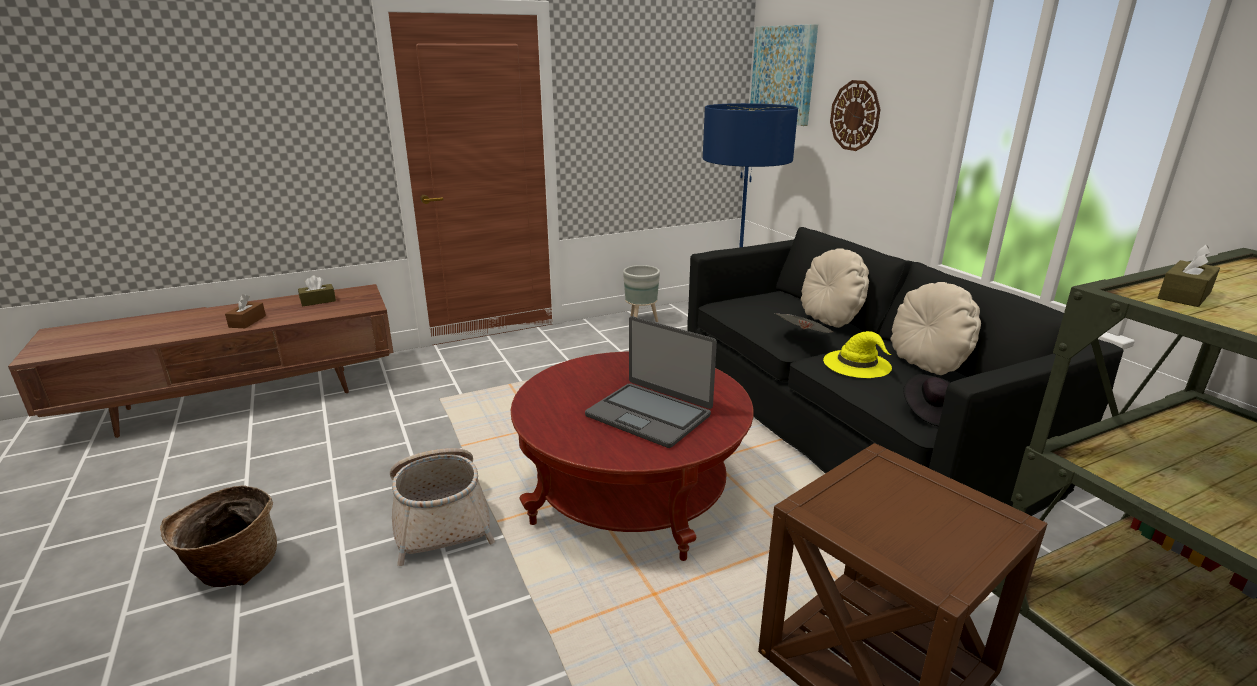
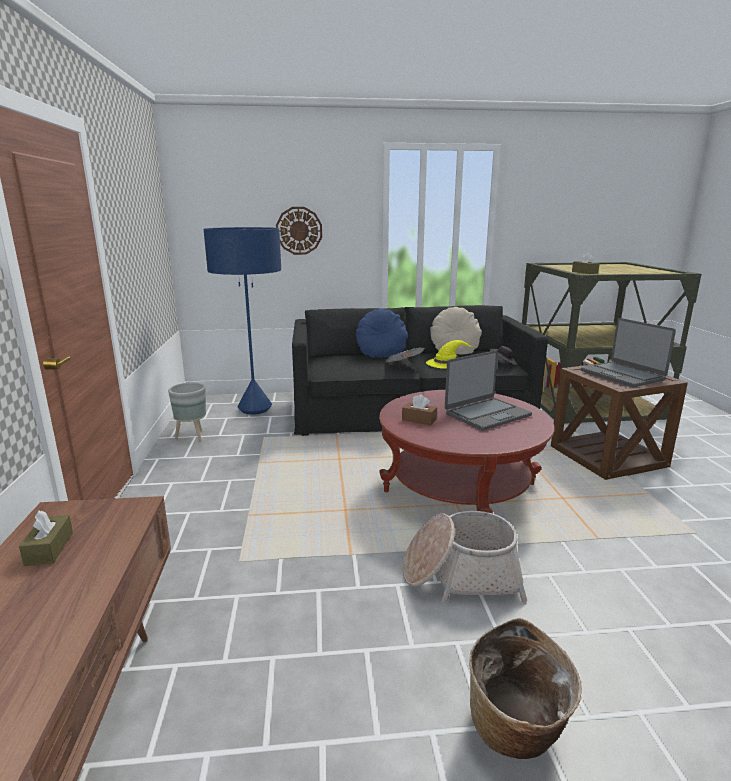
camera: 70 degrees left, 5 degrees down
(247, 321) = (55, 618): brown tissue box -> brown tissue box (419, 420)
(783, 75) = (212, 205): picture -> none
(830, 320) = (381, 356): beige pillow -> blue pillow
(901, 514) = (622, 375): none -> laptop

